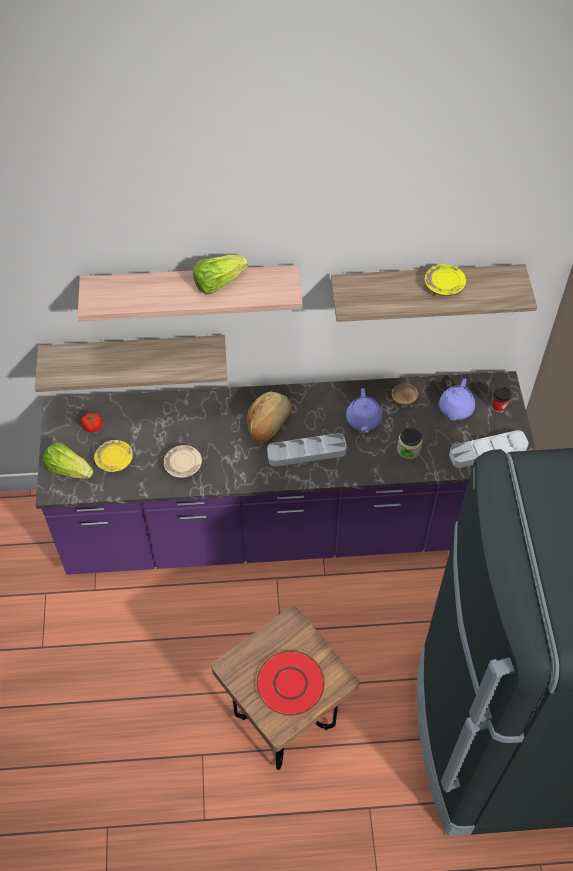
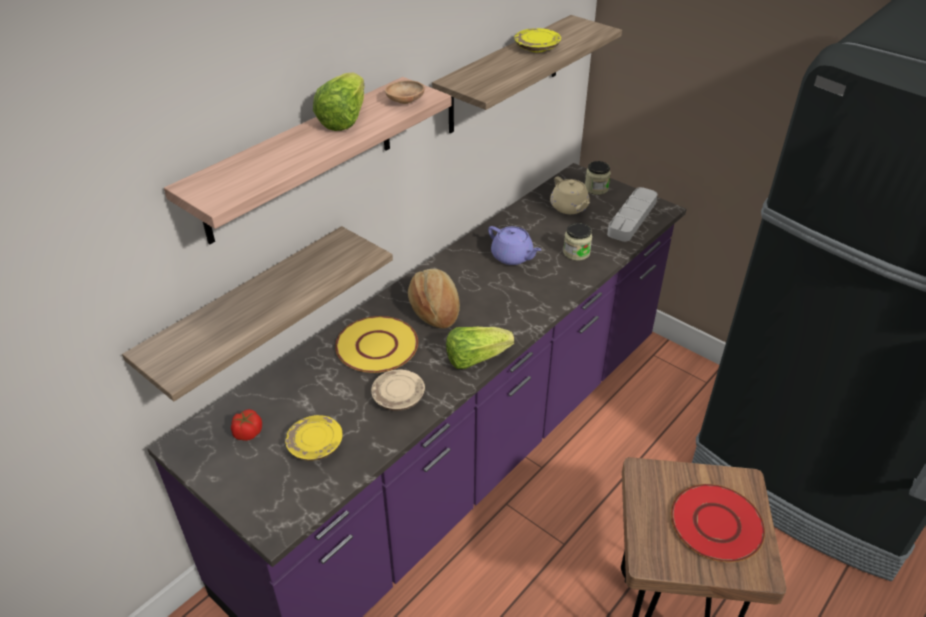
camera: 45 degrees left, 15 degrees down
(68, 469) = (269, 493): lettuce -> lettuce (475, 358)
(209, 423) = (376, 346): none -> yellow plate
(306, 452) = (499, 308): grey tray -> none
(404, 399) = (522, 224): brown bowl -> brown bowl (405, 101)
(455, 409) = (569, 207): purple teapot -> beige teapot
(498, 407) = (596, 188): cup -> jar

